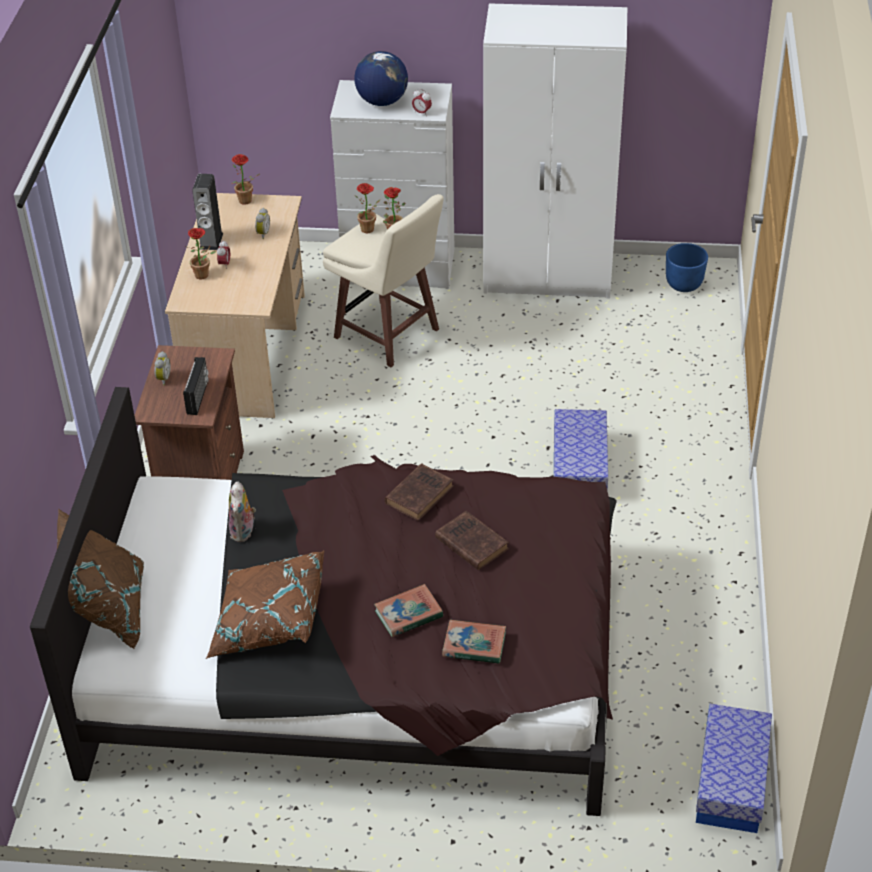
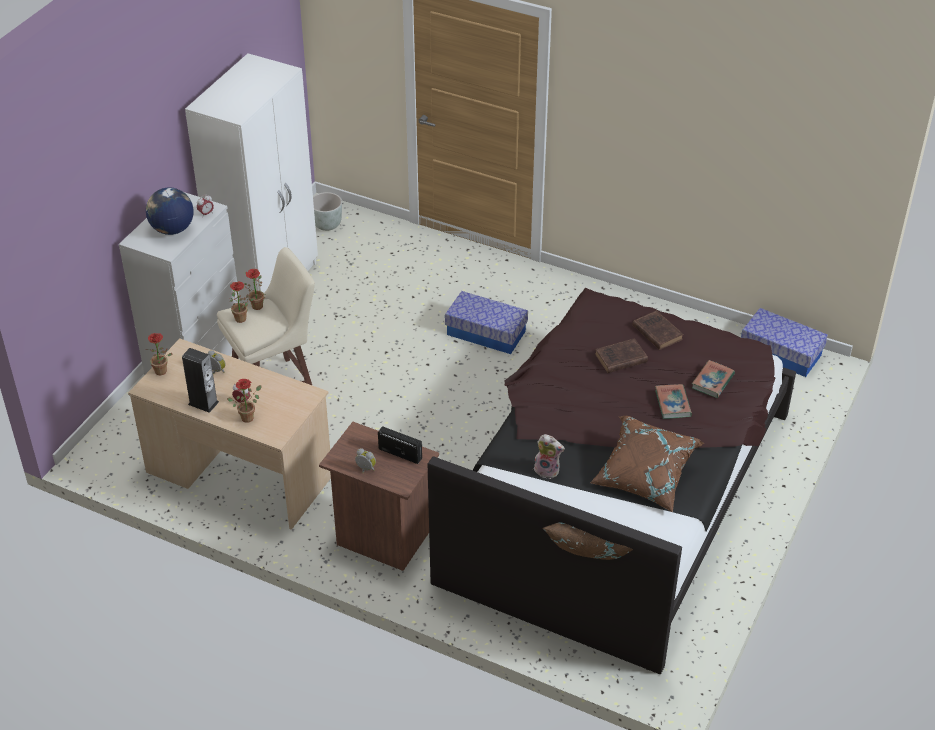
camera: 70 degrees left, 0 degrees up
(420, 494) = (560, 369): brown book -> brown book (656, 332)
(684, 285) = (327, 225): blue planter -> grey planter

